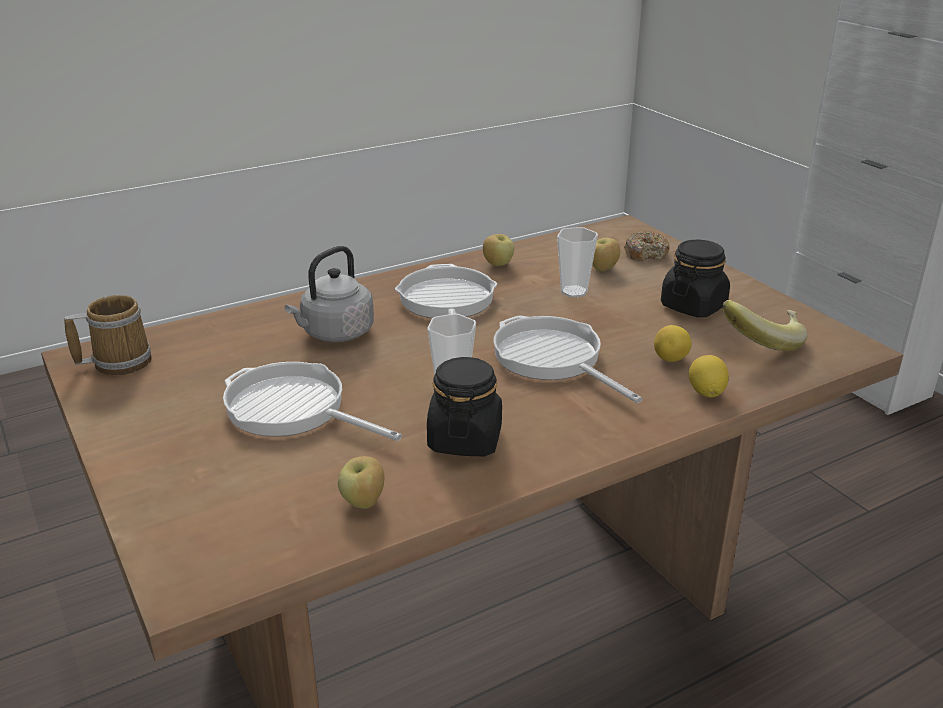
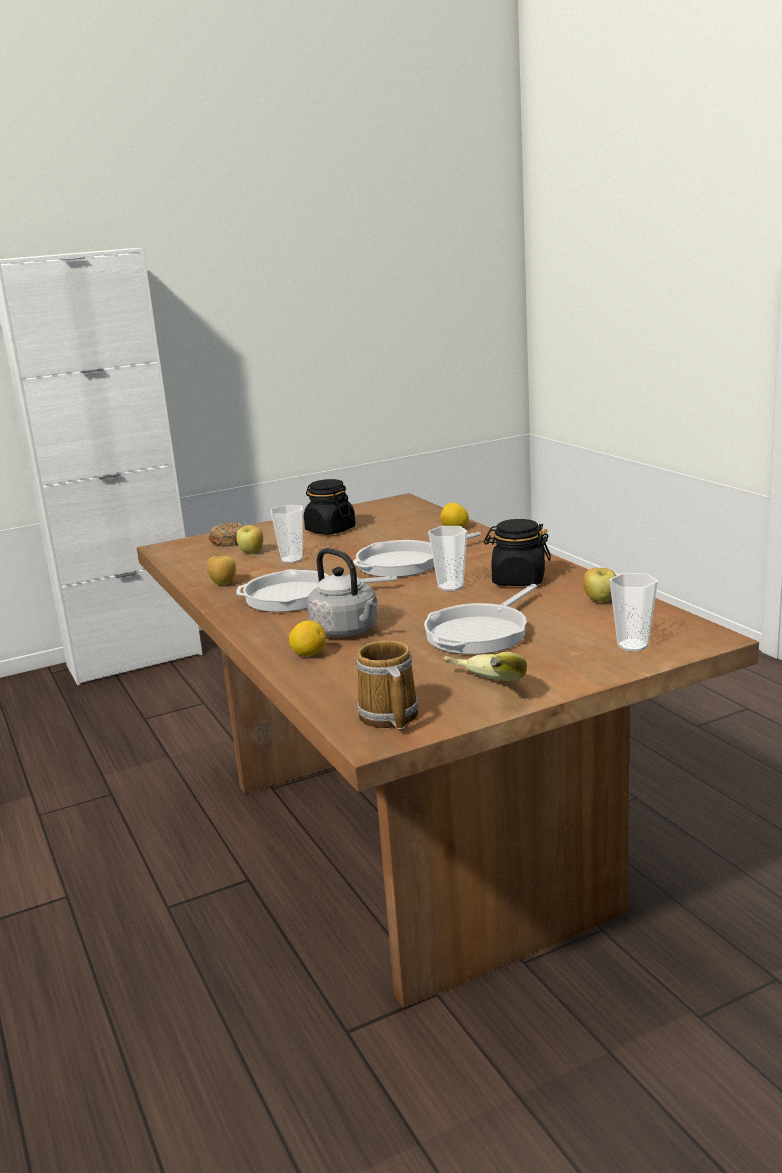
camera: 85 degrees left, 10 degrees down
(195, 515) = (633, 645): none -> cup
(671, 359) = (410, 535): lemon -> lemon (309, 654)
(761, 341) = (388, 517): banana -> banana (481, 690)

